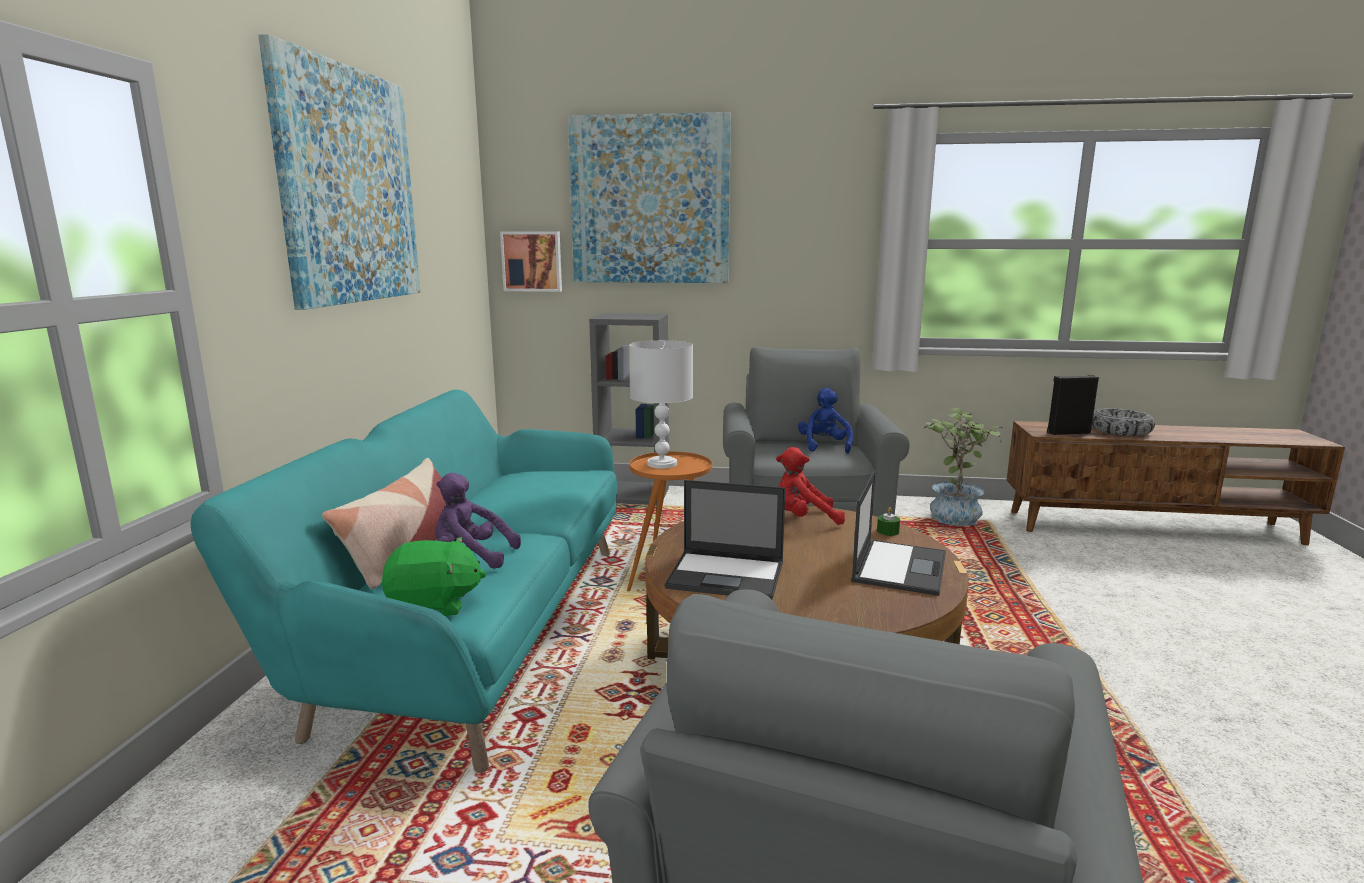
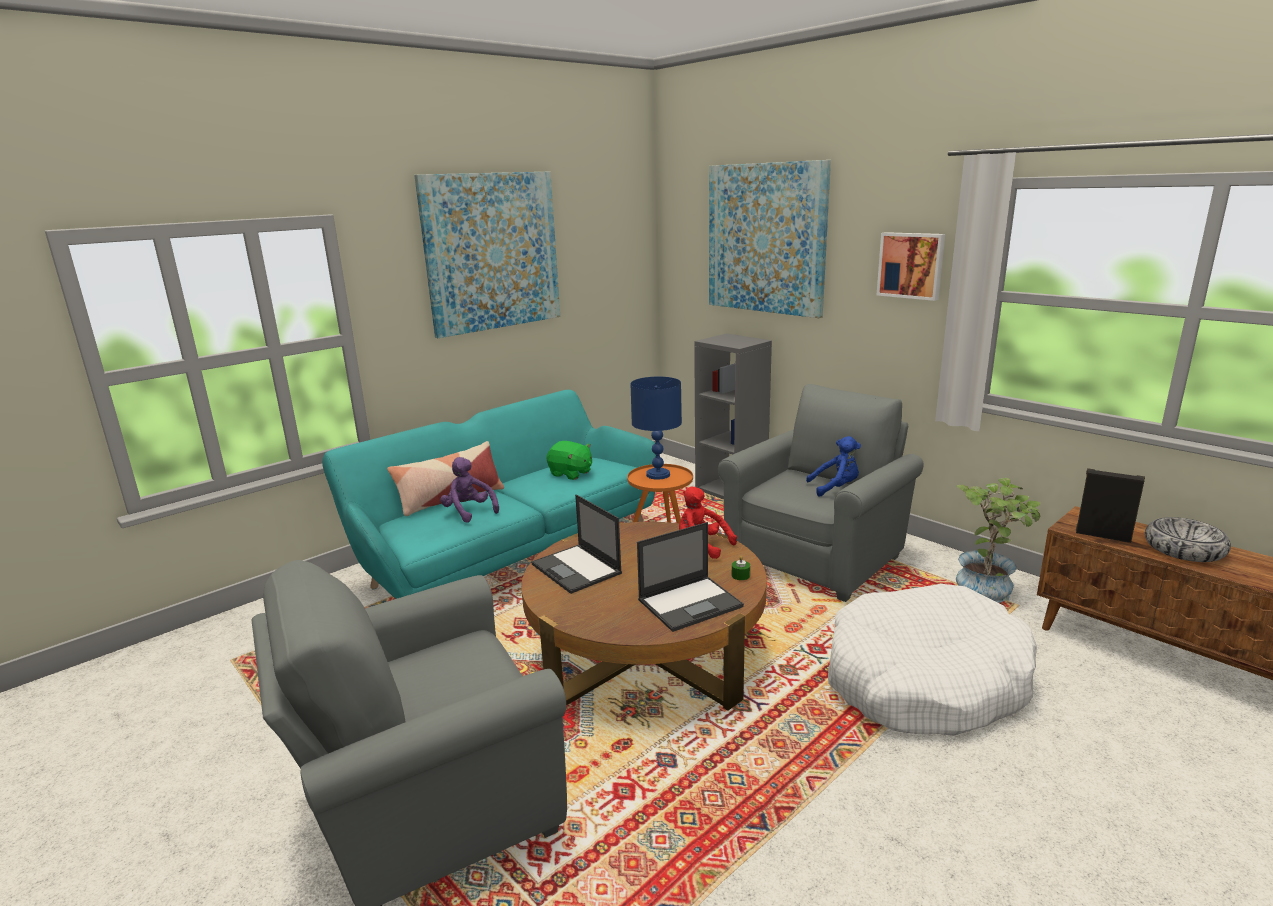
camera: 40 degrees right, 5 degrees up
(434, 605) = (414, 534): green plush toy -> green plush toy (570, 473)
(532, 261) = (685, 284): picture -> picture (911, 265)
(661, 464) = (657, 475): white table lamp -> blue table lamp
(824, 446) = (835, 488): blue plush toy -> blue plush toy turned 45 degrees clockwise
(1031, 593) = (924, 680): none -> white dog bed

